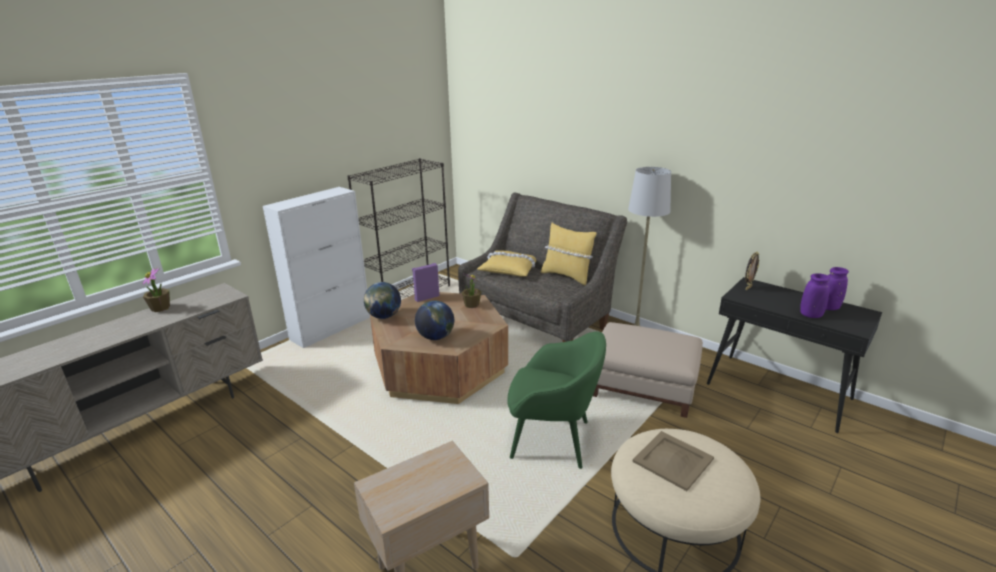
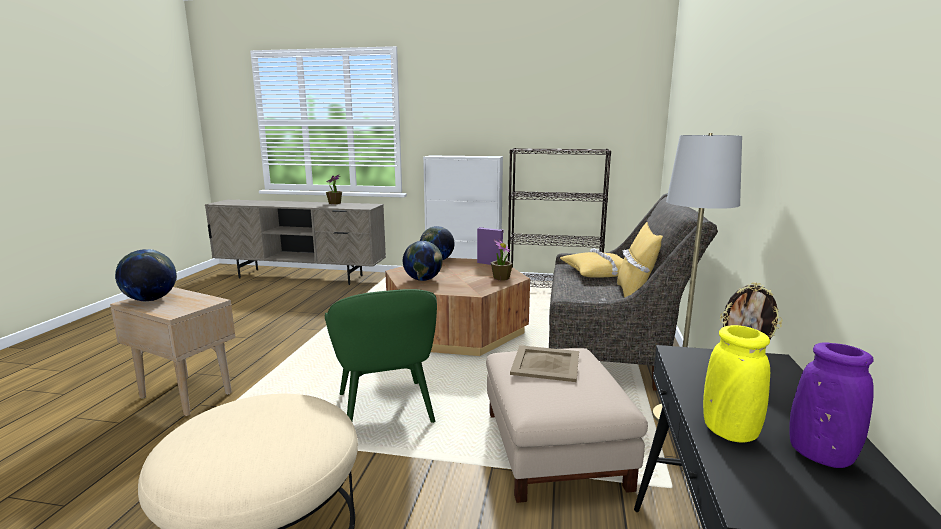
camera: 60 degrees right, 10 degrees down
(400, 498) = (151, 300): none -> globe
(673, 461) = (260, 421): beige tray -> beige tray (545, 364)
(810, 315) = (729, 432): purple vase -> yellow vase

